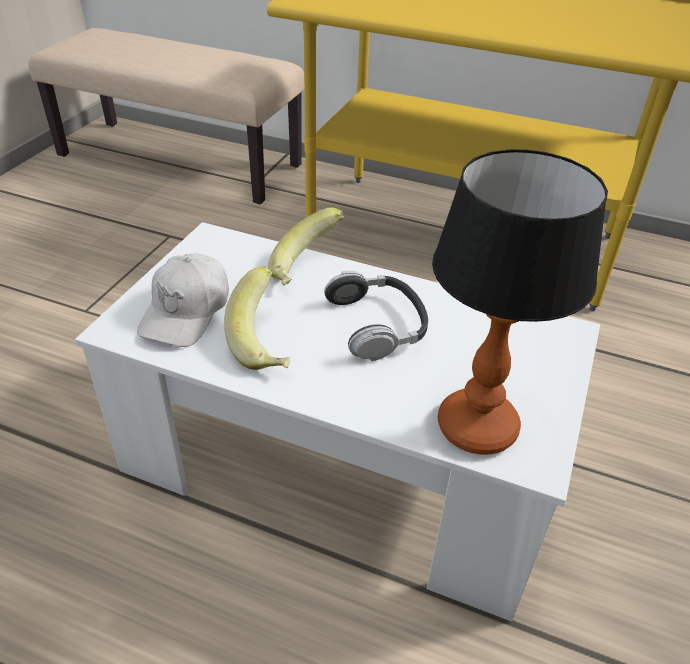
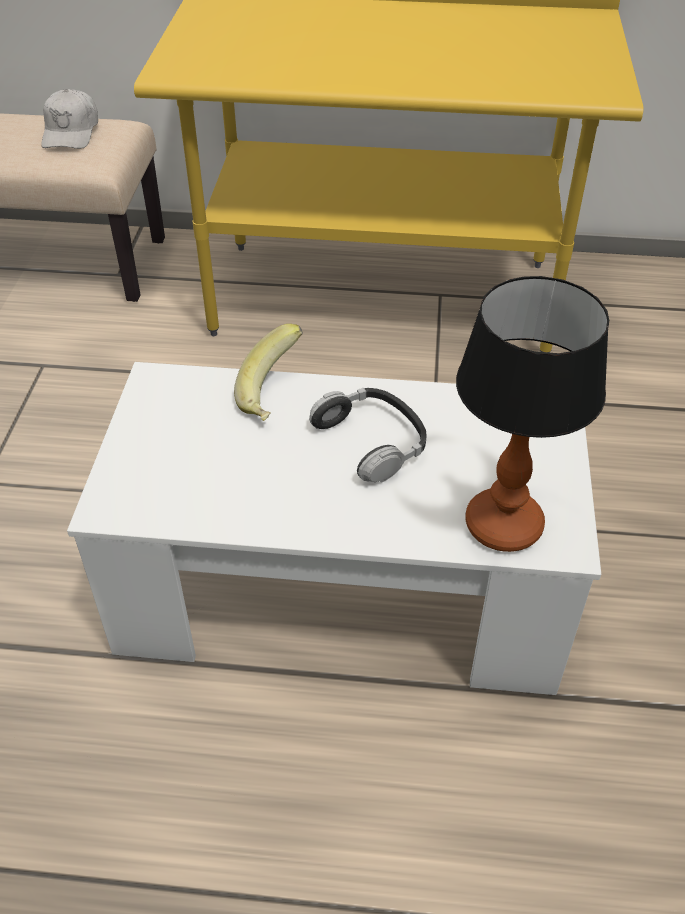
camera: 15 degrees left, 5 degrees up
(187, 311) = (171, 472): white cap -> white cap (71, 132)
(267, 343) = (270, 487): banana -> none

